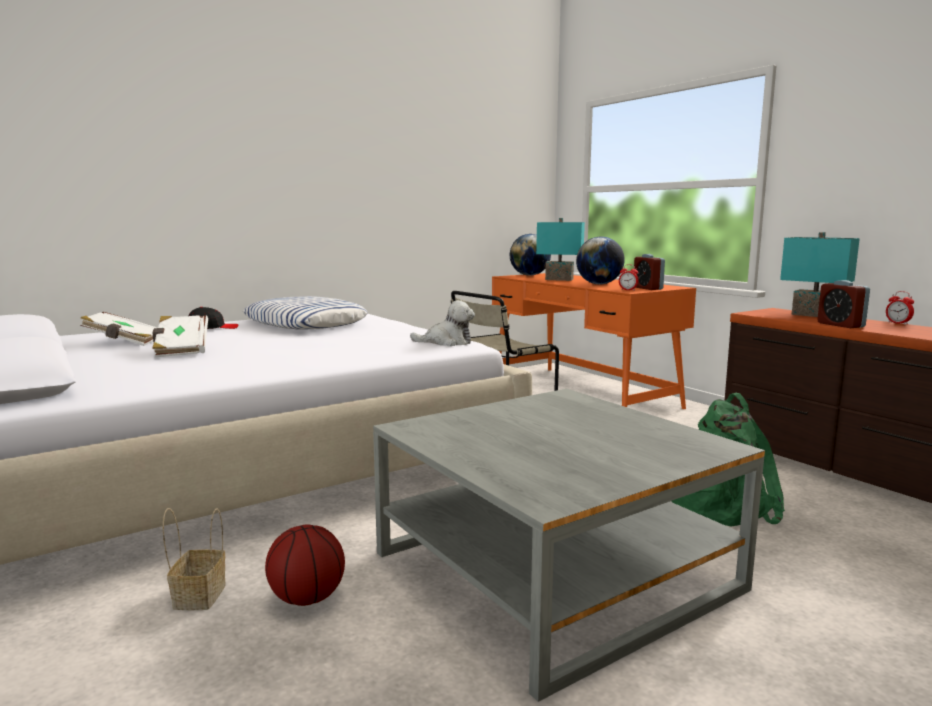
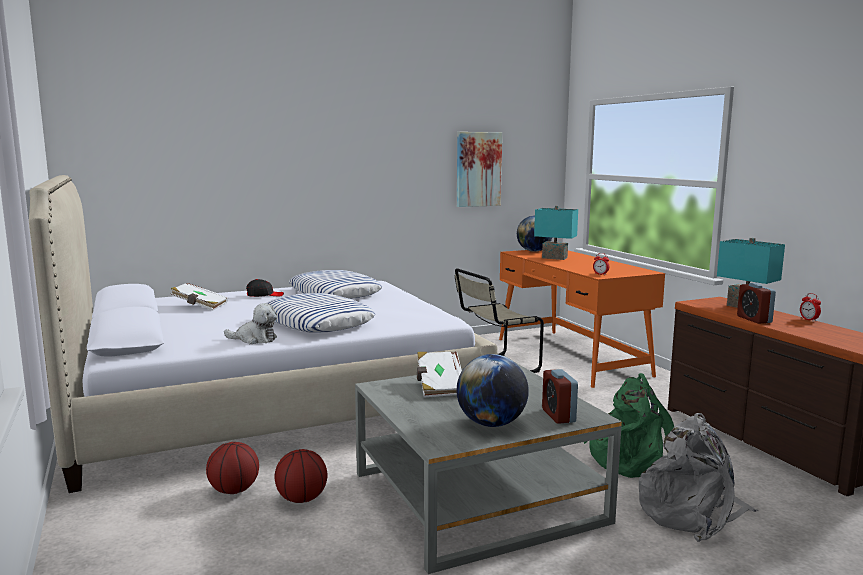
camera: 10 degrees right, 0 degrees up
(181, 350) = (237, 316): white book -> white book (439, 386)
(199, 595) = (234, 490): basket -> basketball
(296, 352) = (316, 322): none -> pillow
(447, 342) = (432, 318): plush toy -> plush toy (254, 339)
(463, 180) = (478, 169): none -> picture
(599, 284) = (583, 265): globe -> globe (491, 424)
(647, 288) = (620, 272): alarm clock -> alarm clock (558, 415)
(833, 565) = (692, 513): none -> grey backpack

